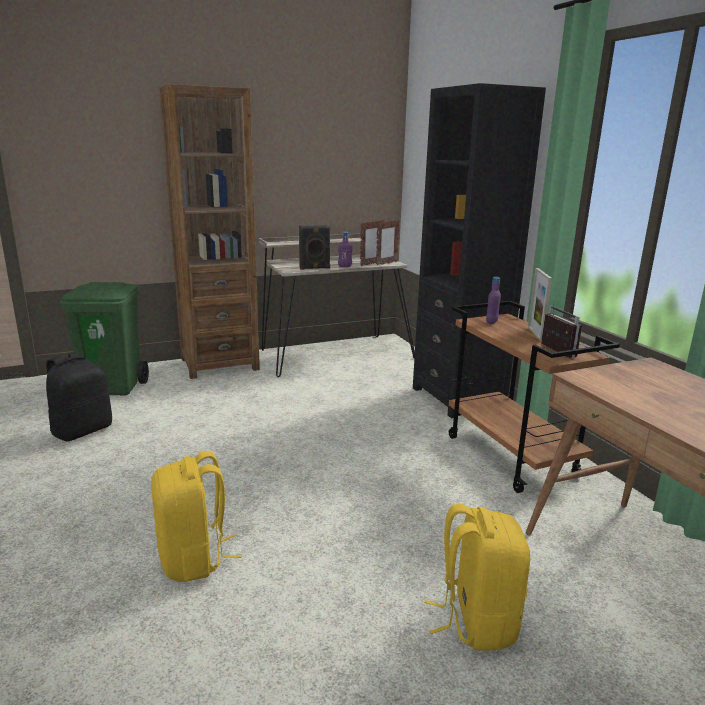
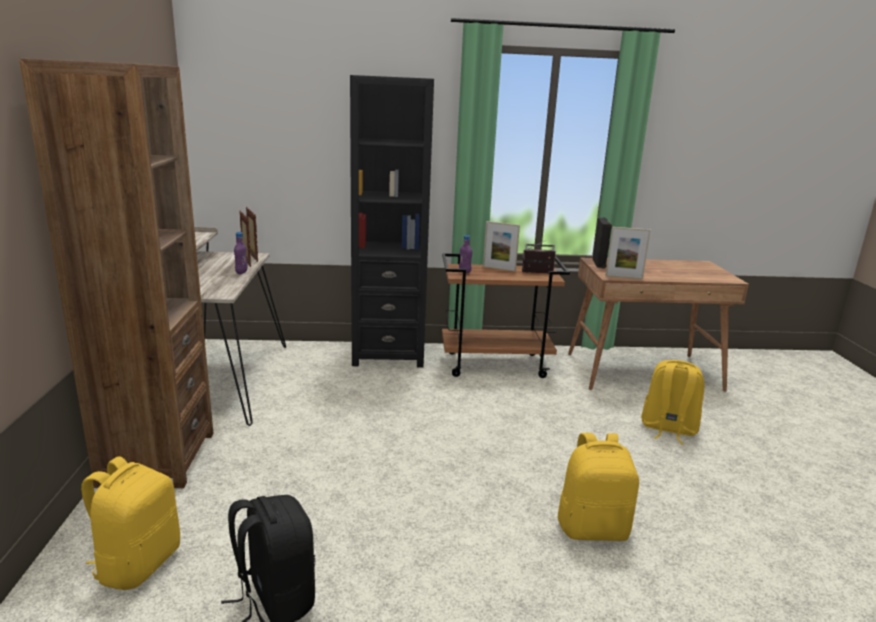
camera: 70 degrees left, 0 degrees up
(114, 388) = (138, 563): green trash can -> yellow backpack
(314, 268) = (230, 284): black speaker -> black speaker (599, 264)
(594, 385) = (624, 277): none -> picture frame

